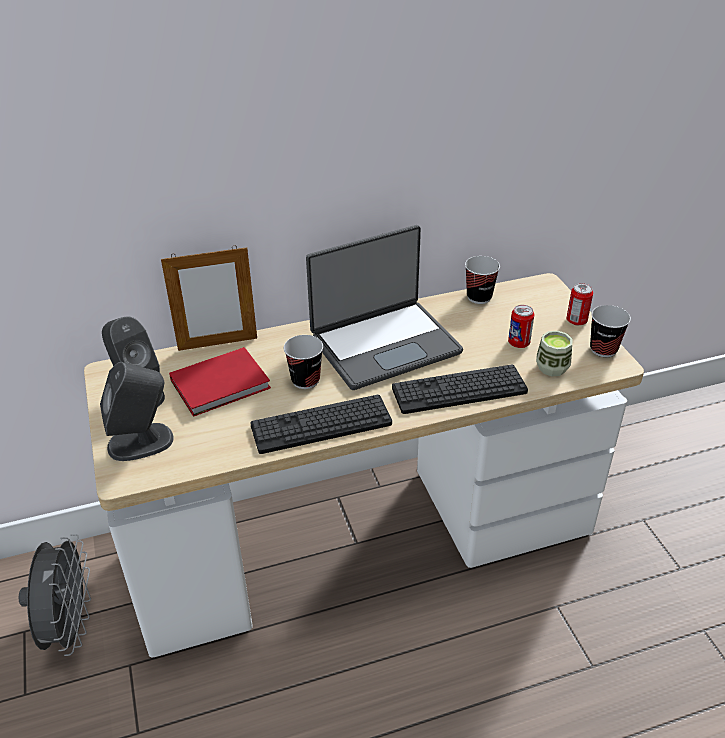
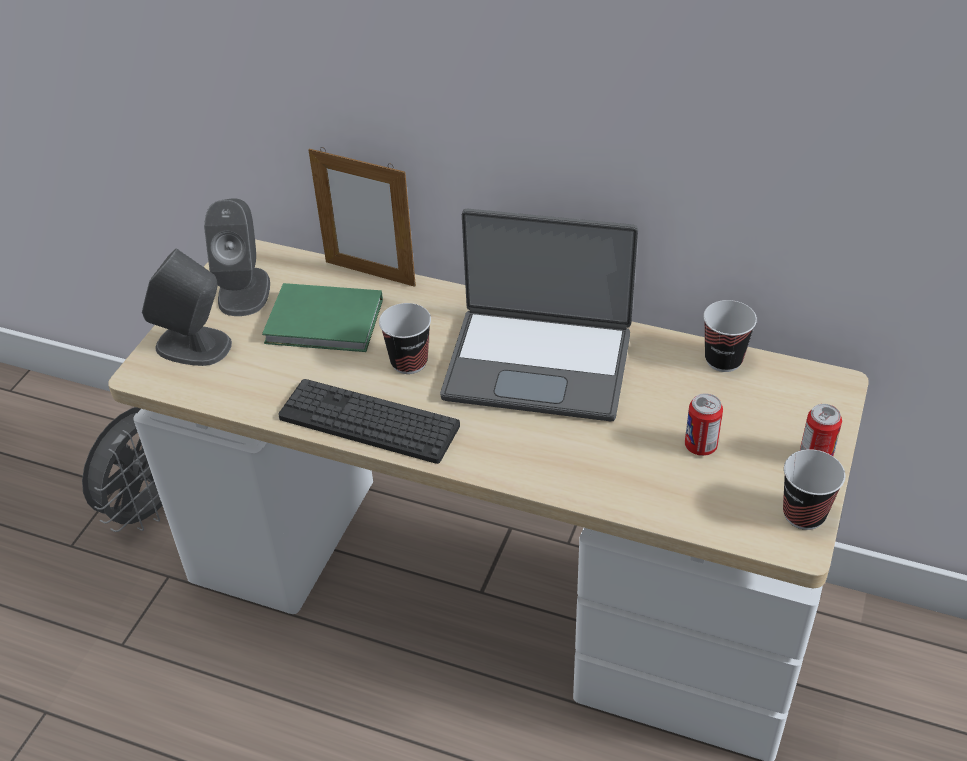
camera: 40 degrees right, 5 degrees up
(223, 384) = (327, 323): red book -> green book
(459, 390) = (557, 465): keyboard -> none
(552, 368) = (704, 500): cup -> none

